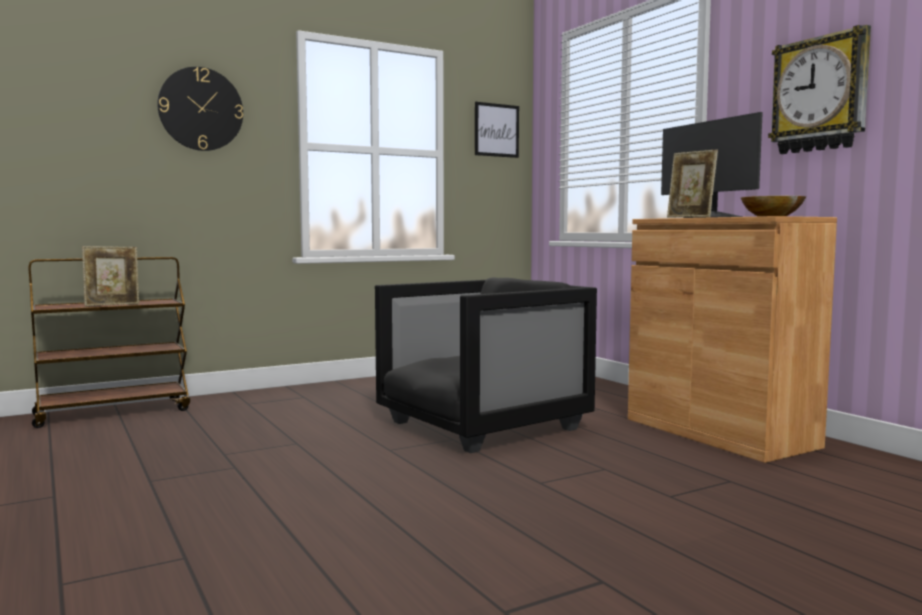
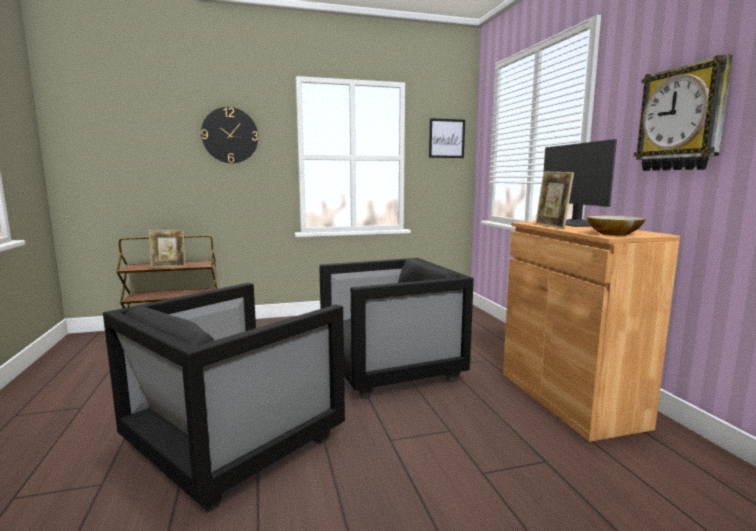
camera: 15 degrees right, 5 degrees up
(339, 504) = (236, 443): none -> black armchair

